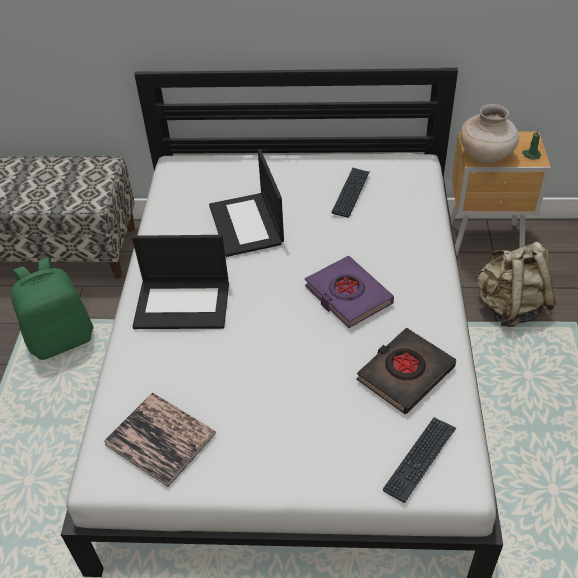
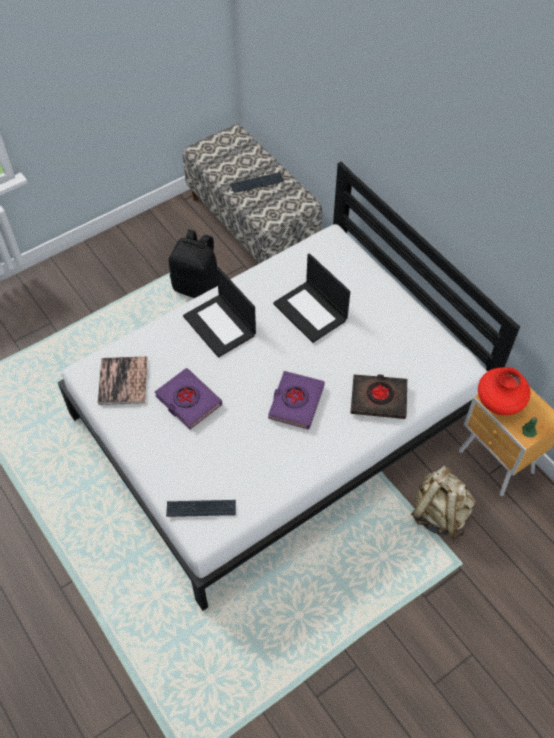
camera: 50 degrees right, 10 degrees up
(61, 339) = (198, 287): green backpack -> black backpack
(247, 225) = (311, 312): laptop -> laptop turned 75 degrees counterclockwise
(254, 388) = (188, 401): none -> purple book
(351, 193) = (391, 347): keyboard -> keyboard (257, 183)
(405, 373) = (257, 468): black book -> black book (378, 398)
(486, 156) = (499, 403): beige vase -> red vase

